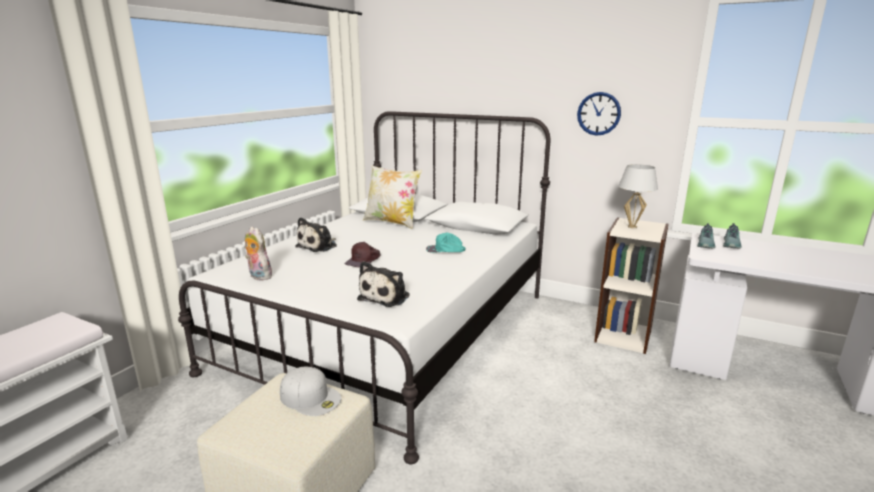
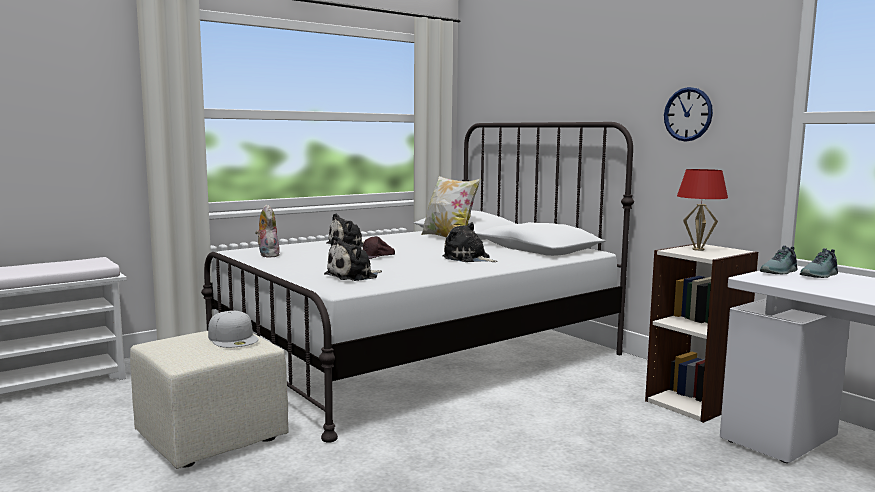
camera: 25 degrees right, 10 degrees down
(445, 250) = (468, 258): turquoise cap -> plush toy
(632, 227) = (698, 249): white table lamp -> red table lamp

